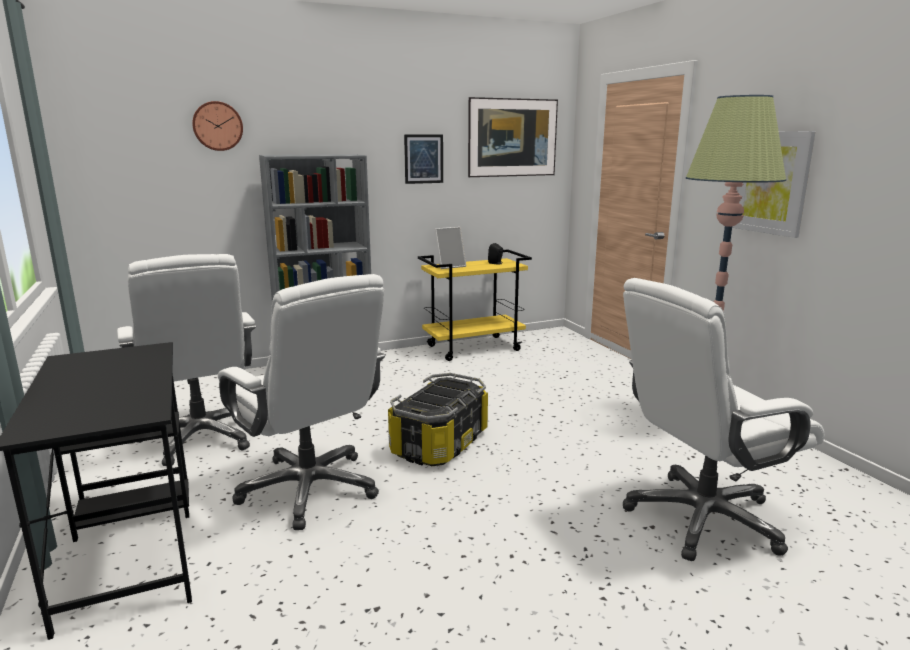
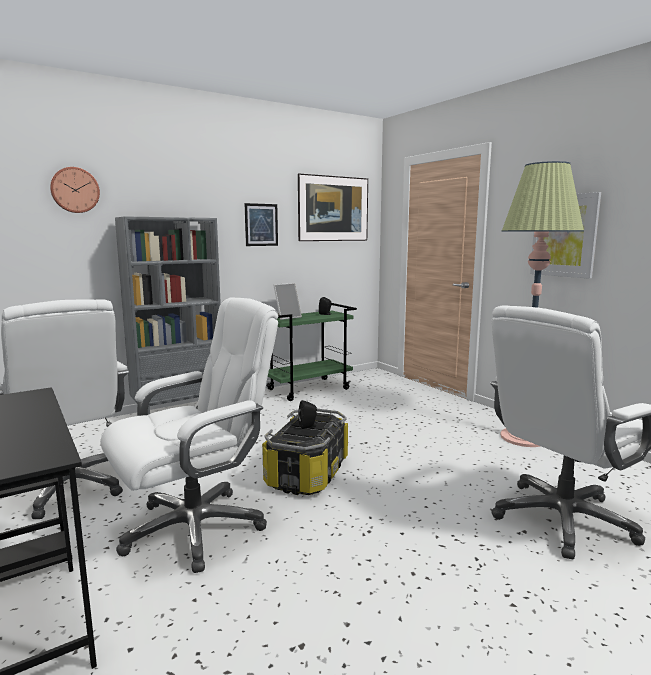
camera: 10 degrees left, 5 degrees down
(310, 489) = (195, 528): white office chair -> white office chair turned 75 degrees counterclockwise
(441, 393) = (308, 426): none -> black speaker
(474, 348) = (308, 389): yellow cart -> green cart

